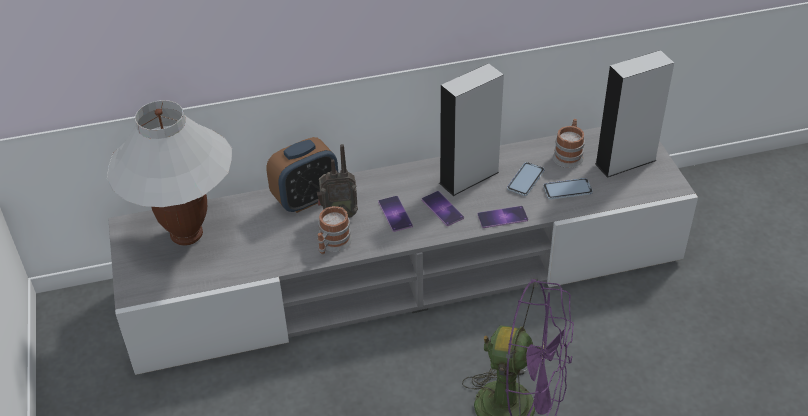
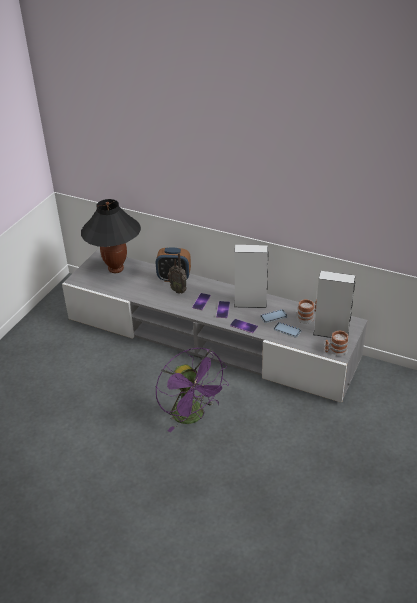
camera: 40 degrees right, 5 degrees down
(187, 234) = (116, 269): white table lamp -> black table lamp
(332, 244) = (163, 300): mug -> mug (335, 351)

